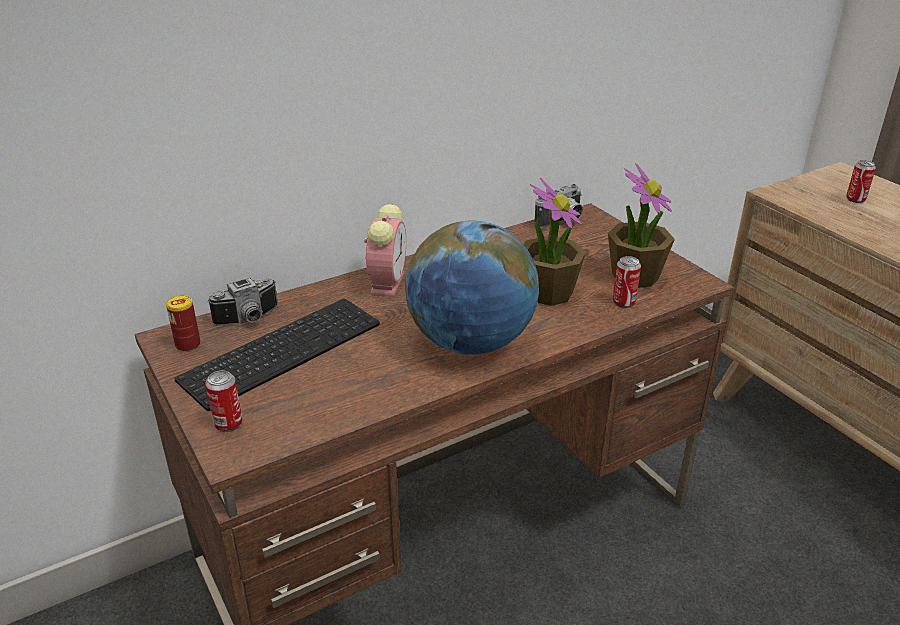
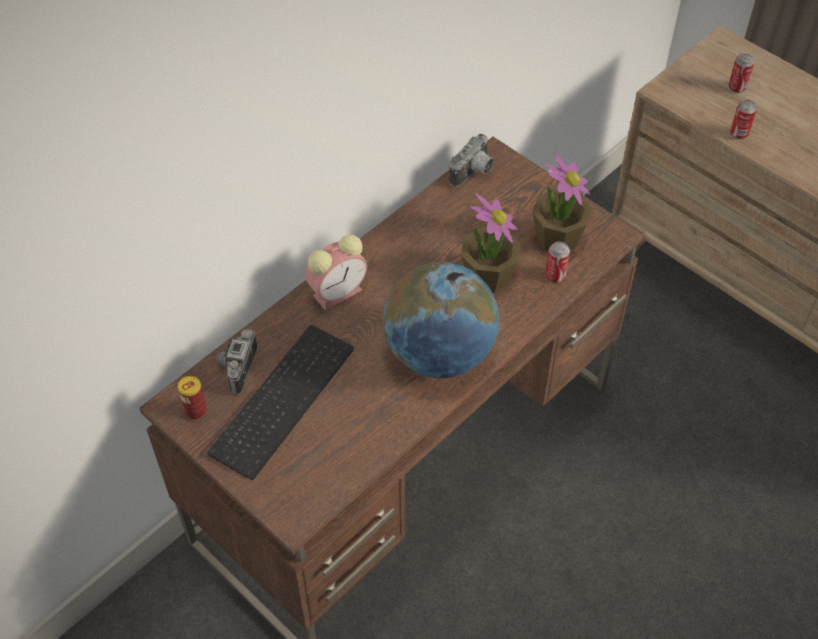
camera: 15 degrees left, 20 degrees up
(228, 424) = (276, 489): can -> can (739, 133)
(249, 319) = (235, 368): camera -> camera turned 150 degrees clockwise
(387, 281) = (339, 291): alarm clock -> alarm clock turned 60 degrees clockwise

